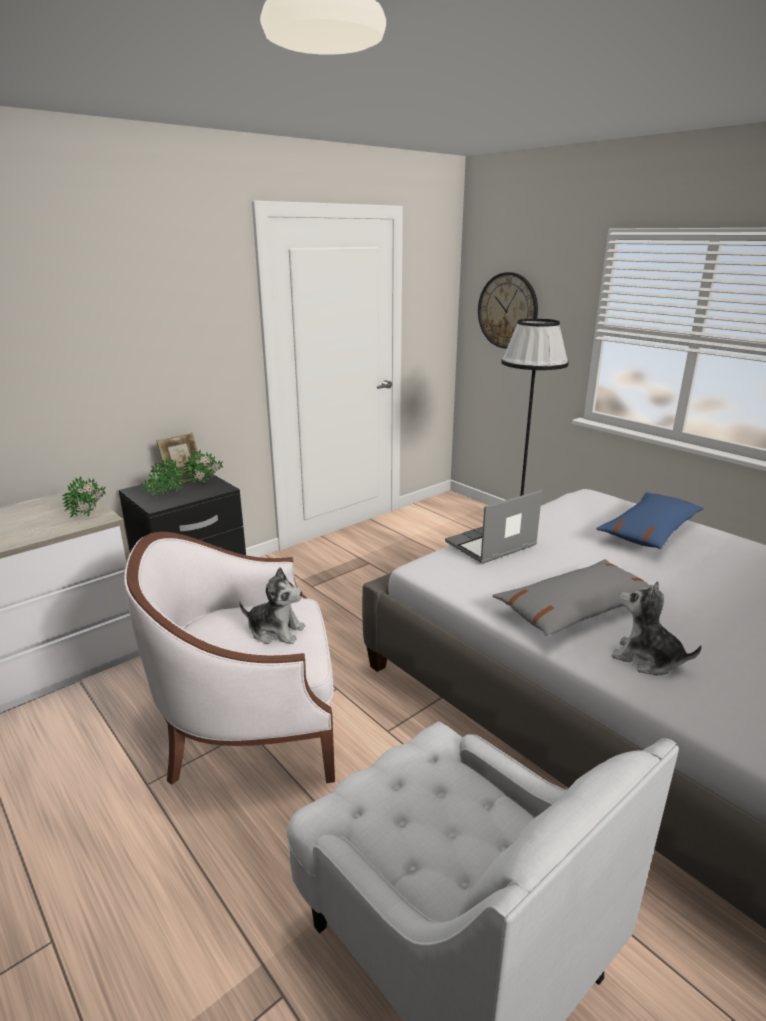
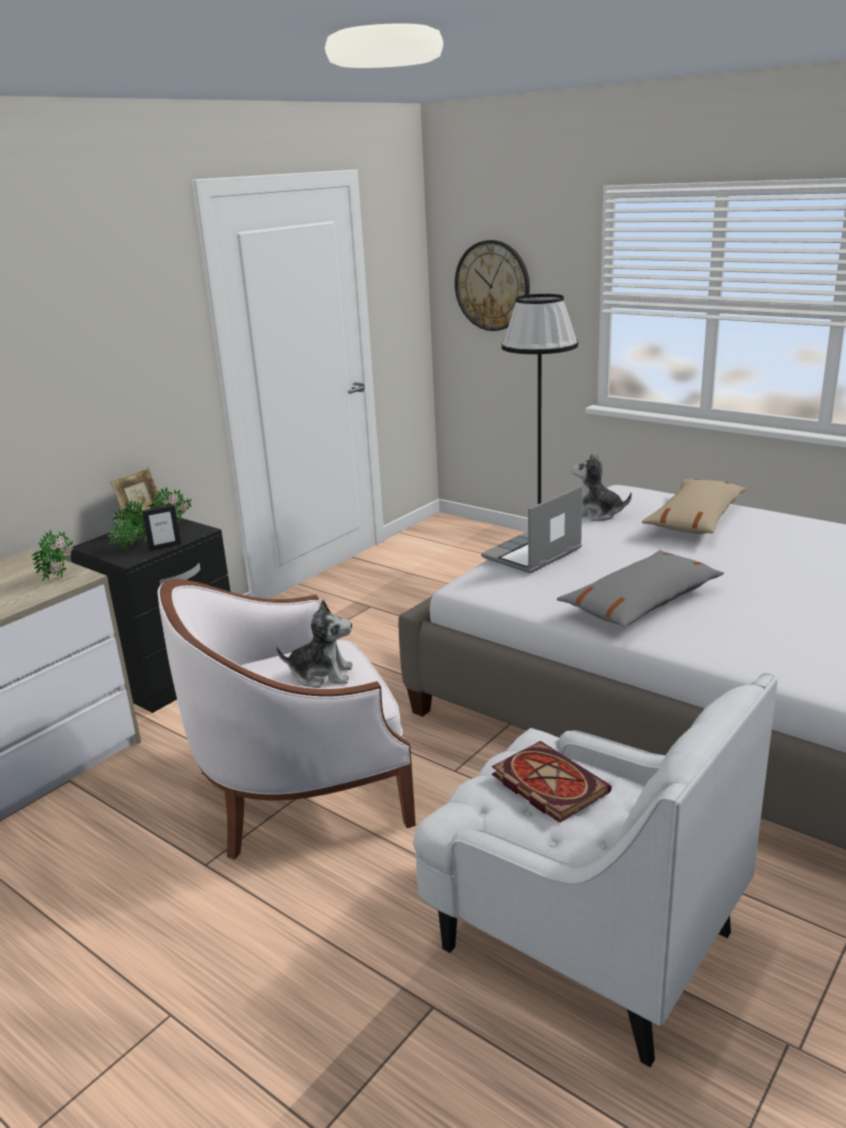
camera: 10 degrees left, 0 degrees up
(188, 499) = (165, 547): none -> picture frame
(428, 794) = (546, 784): none -> book
(646, 659) = (722, 636): plush toy -> plush toy (597, 514)
(650, 531) = (695, 519): blue pillow -> beige pillow

